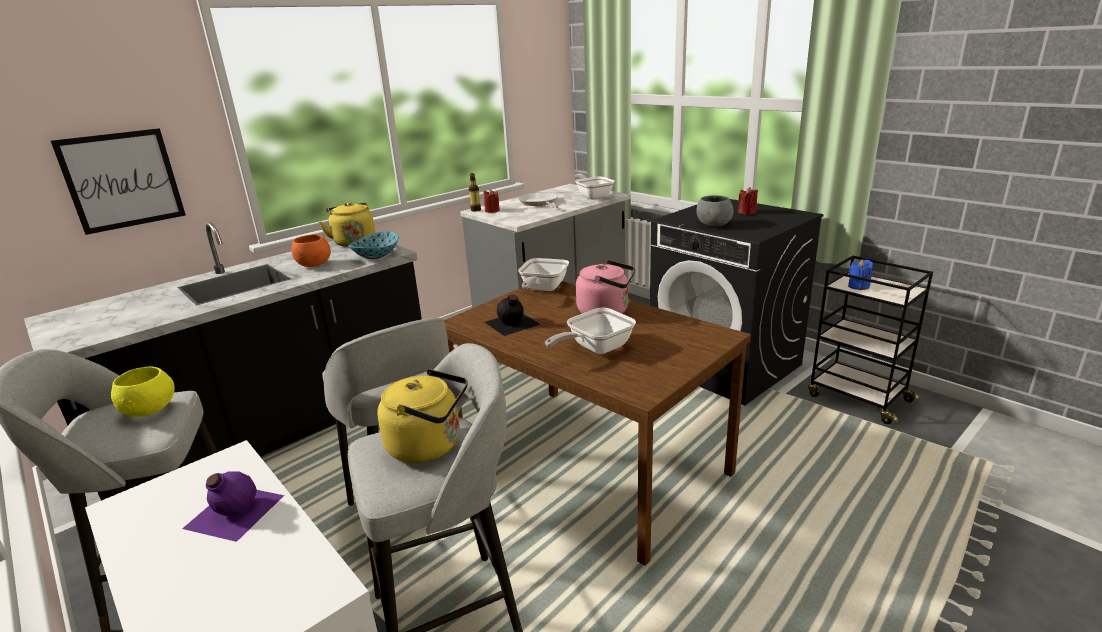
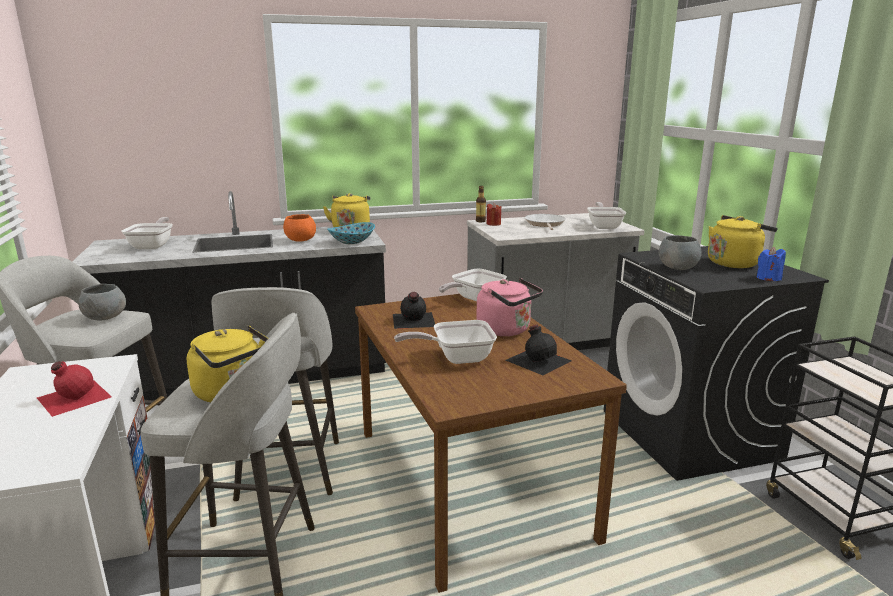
camera: 25 degrees right, 5 degrees down
(122, 180) = (184, 150): picture -> none
(127, 308) = (153, 245): none -> frying pan
(149, 410) = (105, 318): yellow bowl -> grey bowl
(232, 512) = (72, 397): purple bottle -> red bottle
(663, 331) = (538, 359): none -> black bottle
(747, 212) = (734, 263): red candle -> yellow kettle
(858, 286) = (839, 373): blue candle -> blue candle (768, 278)

